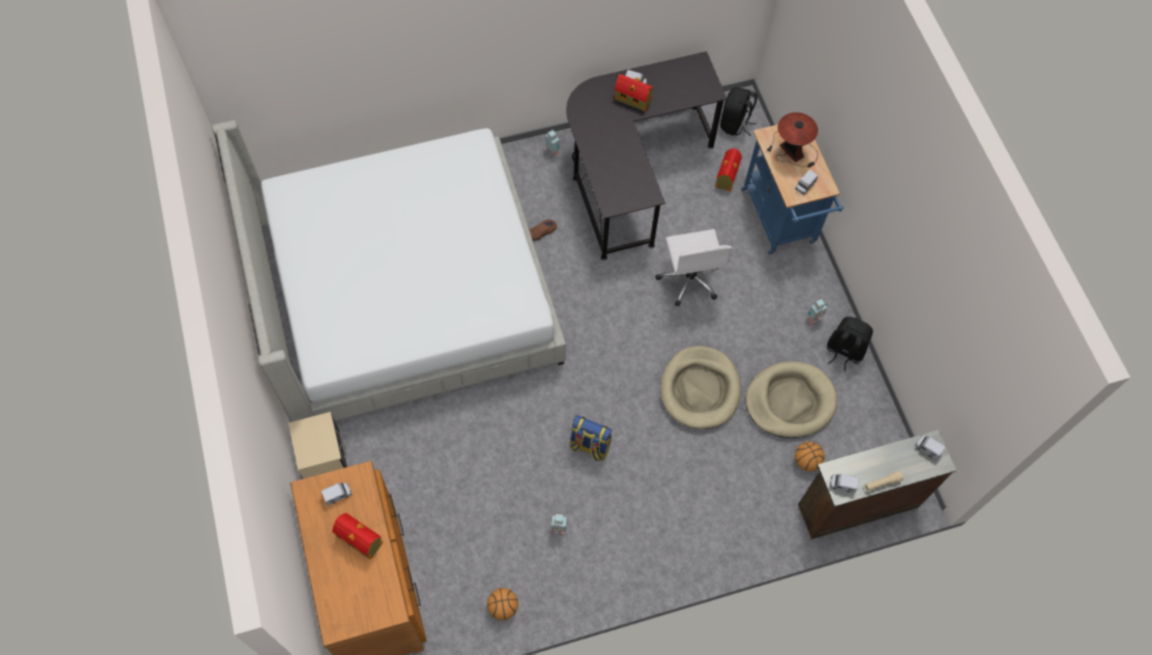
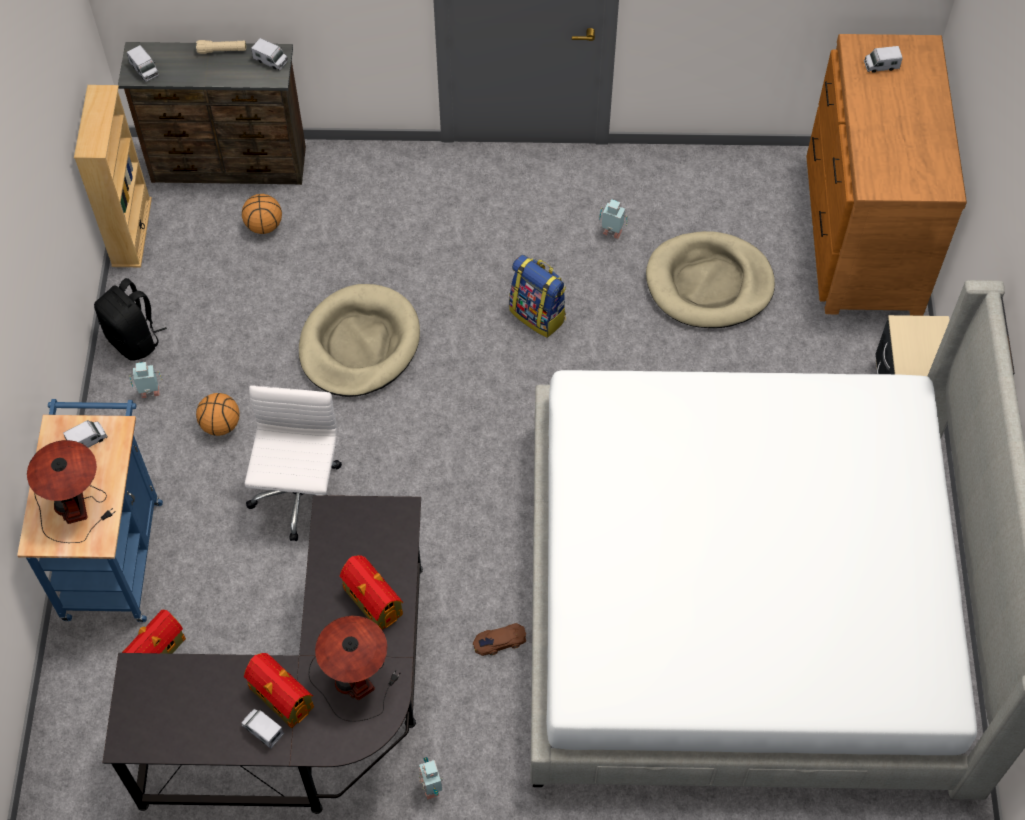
camera: 160 degrees left, 5 degrees down
(337, 495) = (906, 172): toy truck -> toy truck (881, 65)
(361, 540) = (883, 119): toy house -> toy house (372, 600)
(502, 607) = (706, 173): basketball -> basketball (221, 425)
(600, 116) = (353, 679): none -> table lamp
(735, 124) = (89, 749): black backpack -> none
(789, 401) = (246, 298): beige dog bed -> beige dog bed (709, 284)
(893, 429) = (131, 232): none -> beige bookcase

